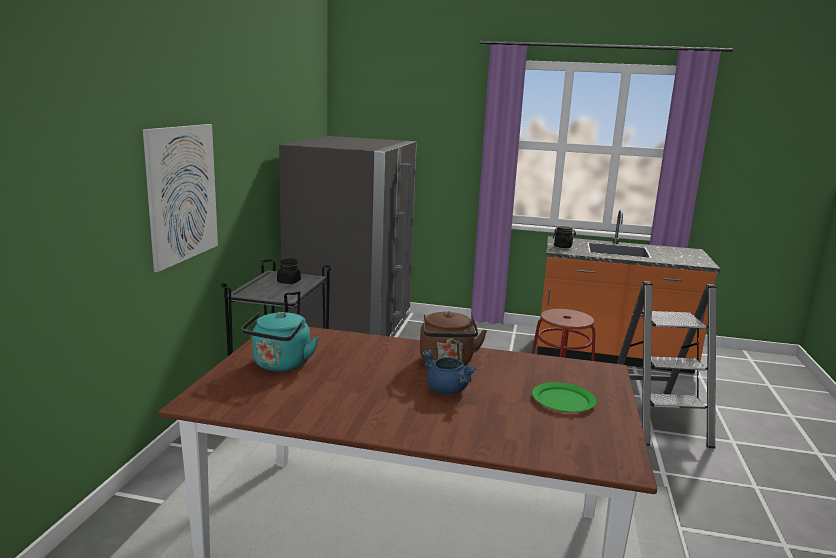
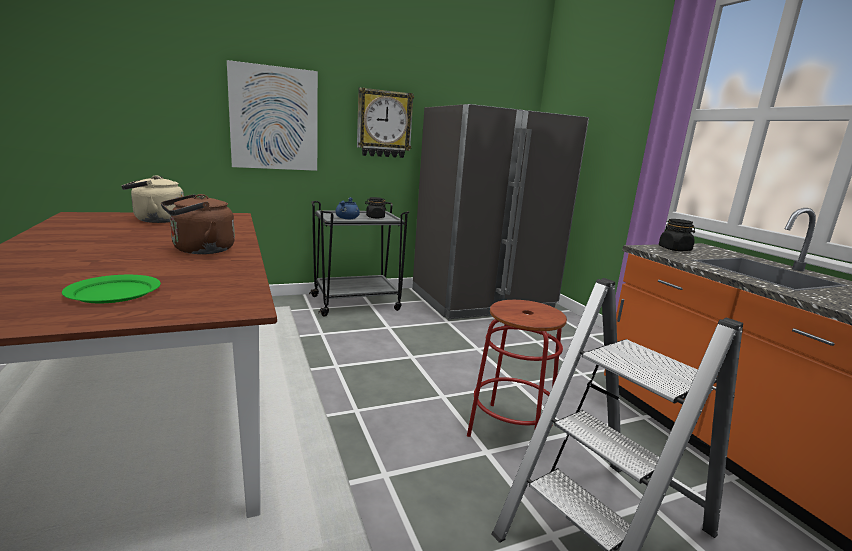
camera: 55 degrees right, 0 degrees up
(252, 171) = (384, 124): none -> wall clock
(280, 365) = (156, 220): turquoise kettle -> beige kettle
(447, 390) = (124, 255): blue cooking pot -> blue cooking pot (347, 219)

